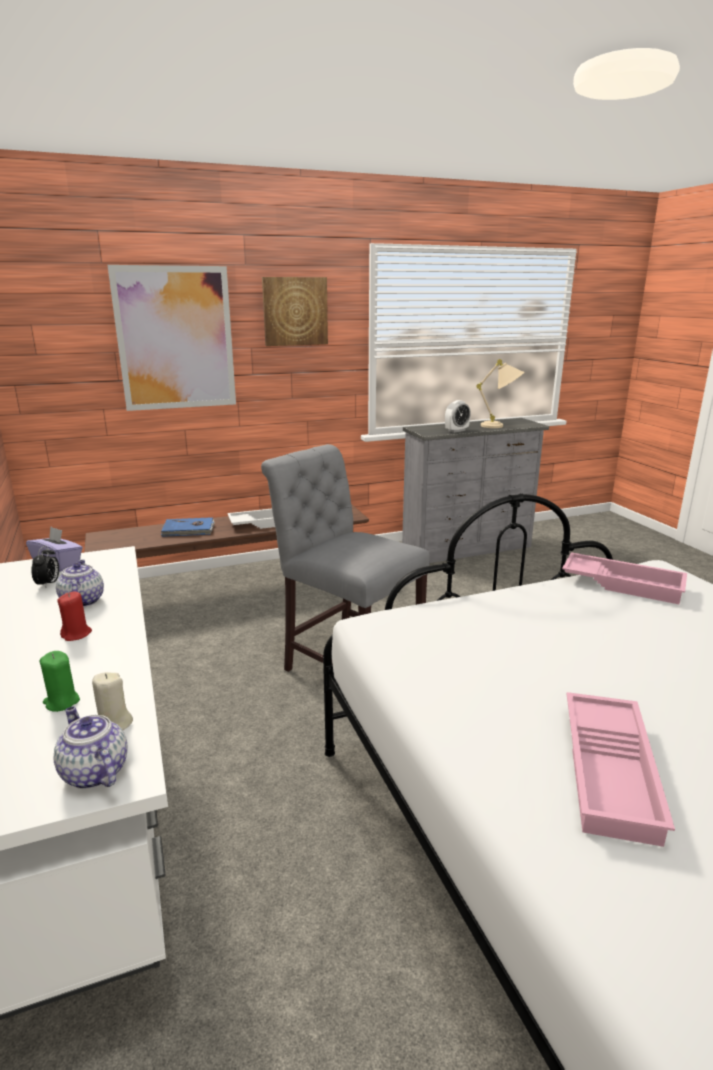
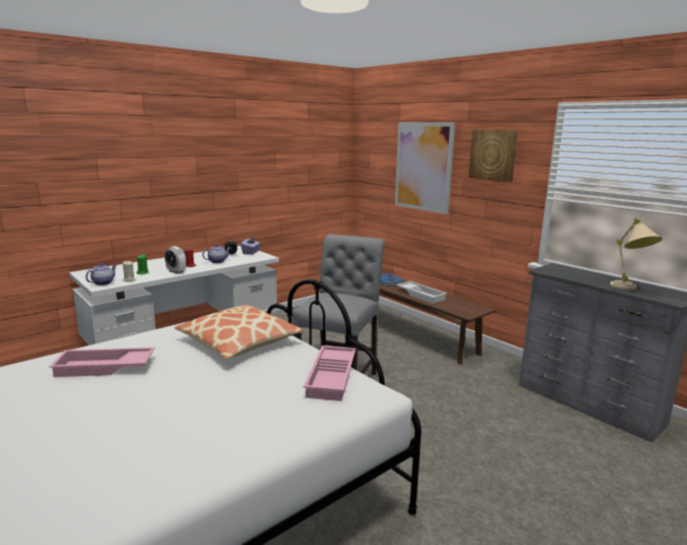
camera: 70 degrees right, 5 degrees down
(456, 431) = (572, 277): alarm clock -> alarm clock (176, 271)
(504, 631) = (239, 342): none -> pillow

